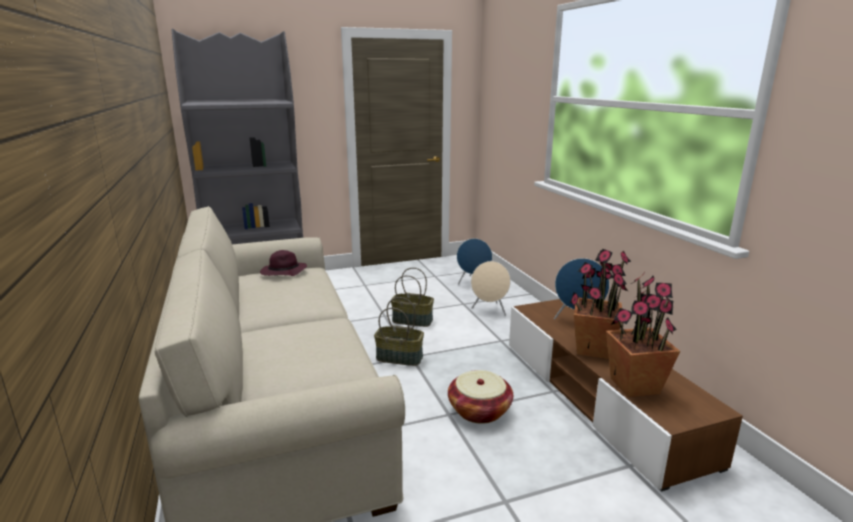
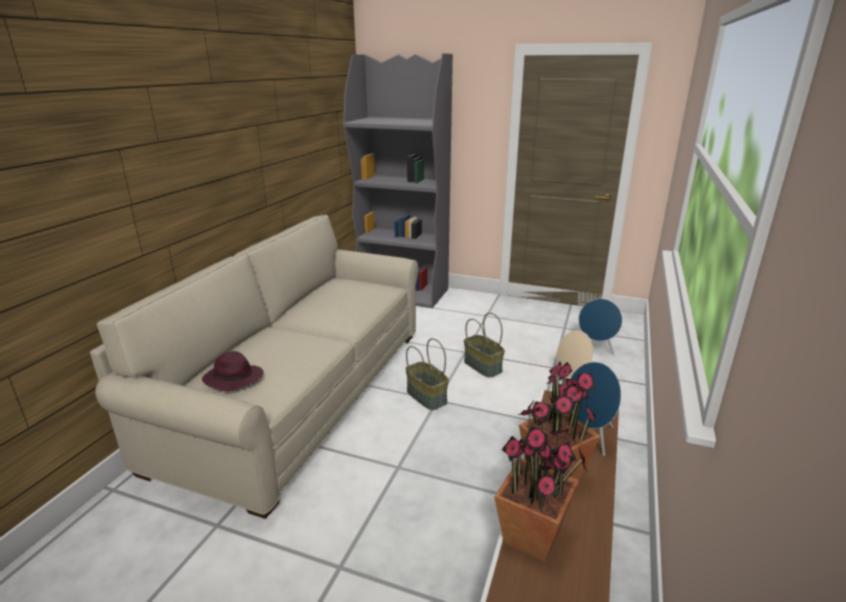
camera: 40 degrees right, 5 degrees up
(283, 272) = (363, 285): purple hat -> purple hat (233, 379)
(479, 410) = (426, 478): basket -> none

